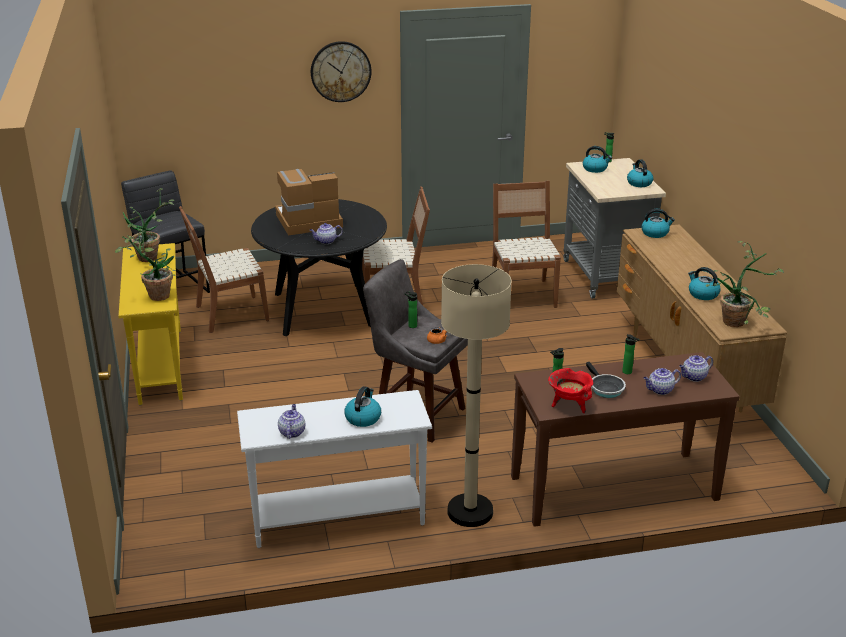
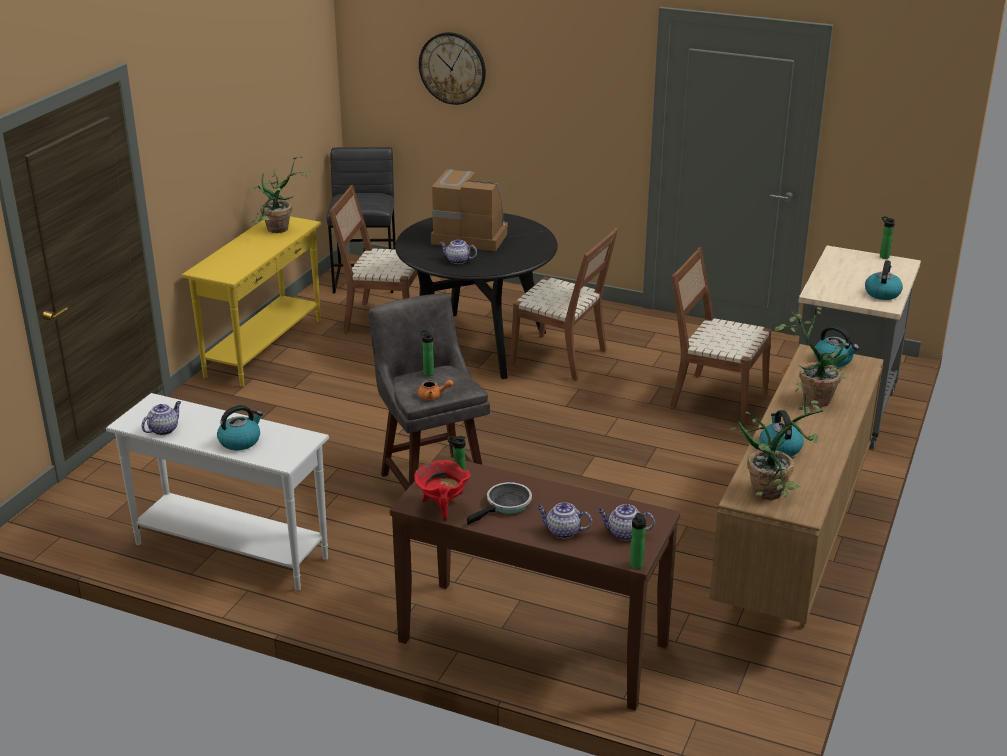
camera: 35 degrees right, 0 degrees up
(155, 294) = (236, 265): potted plant -> potted plant (812, 396)
(340, 71) = (582, 70): wall clock -> wall clock (452, 68)
(470, 512) = (357, 598): beige floor lamp -> none
(523, 294) = (714, 399): chair -> chair turned 90 degrees counterclockwise
(595, 169) = (852, 262): kettle -> none
(605, 388) = (506, 505): frying pan -> frying pan turned 150 degrees counterclockwise
(628, 372) = (557, 499): bottle -> bottle (637, 566)

